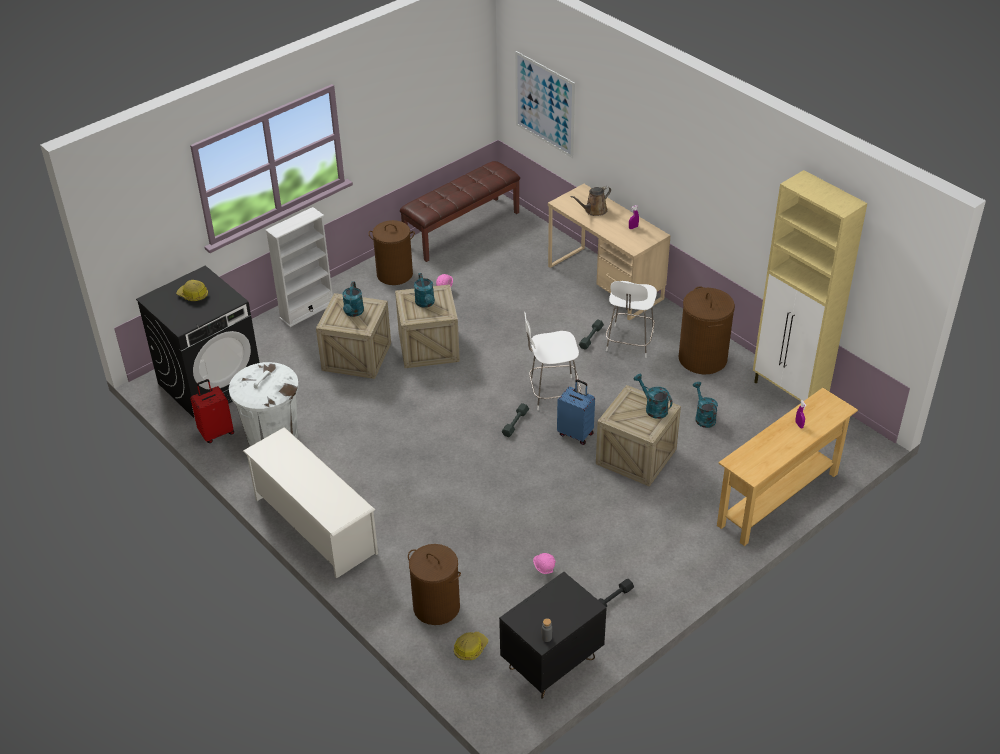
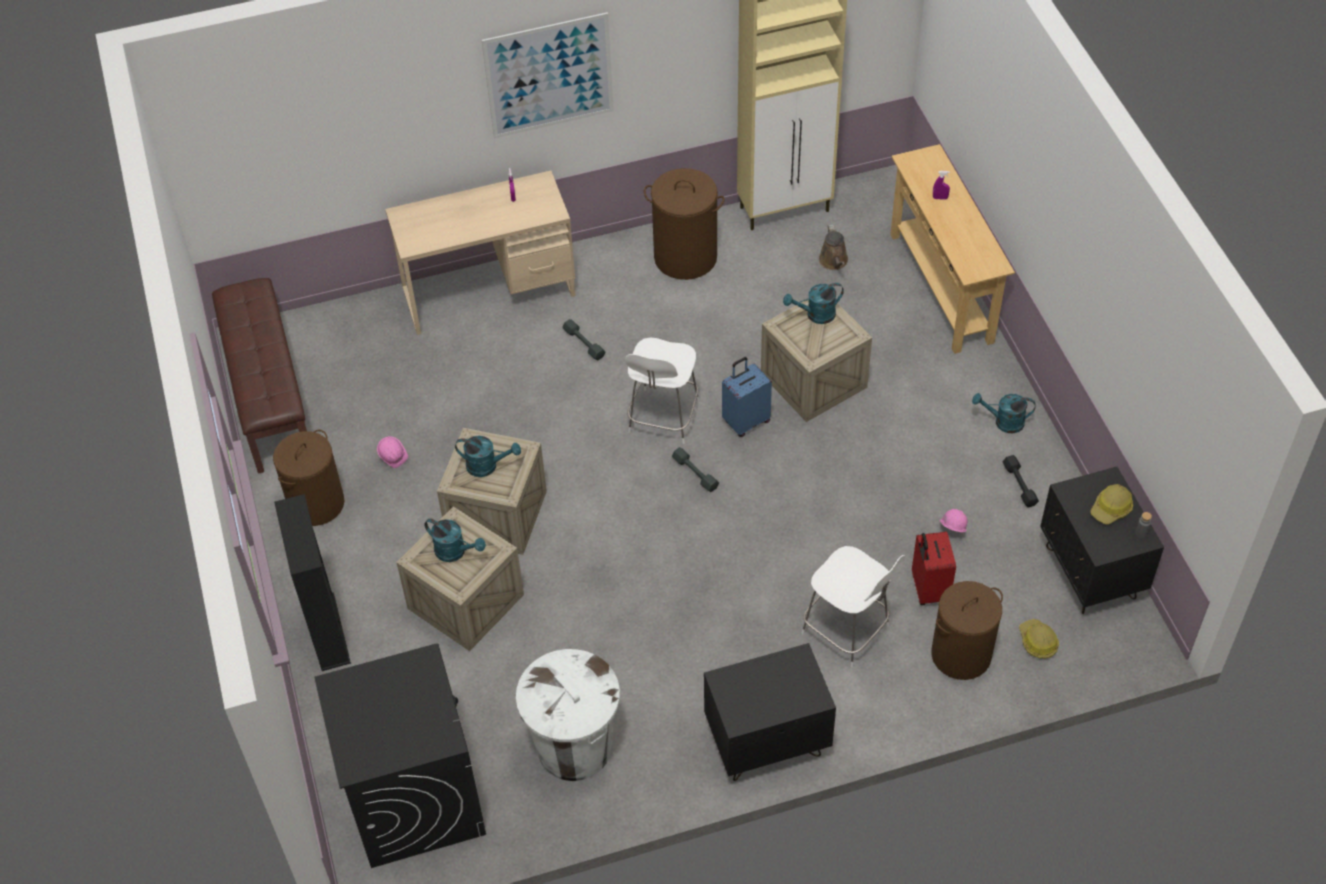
camera: 65 degrees left, 10 degrees up
(193, 295) = (380, 709): hard hat -> hard hat (1111, 509)
(216, 433) = (525, 815): red suitcase -> red suitcase (928, 589)
(307, 311) = (327, 632): white bookcase -> black bookcase
(314, 525) = (766, 744): white shoe rack -> black nightstand
(544, 104) = (280, 160): picture -> picture (549, 76)
(594, 210) = (451, 220): brown watering can -> brown watering can (834, 262)
(629, 342) = (616, 311): white stool -> white stool (847, 631)
(703, 417) = (782, 296): turquoise watering can -> turquoise watering can (1003, 422)

